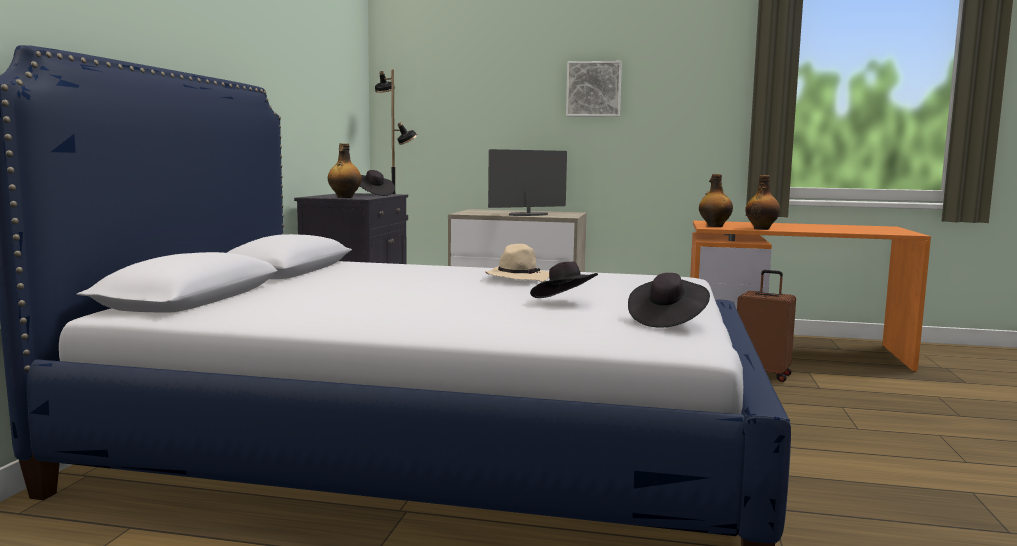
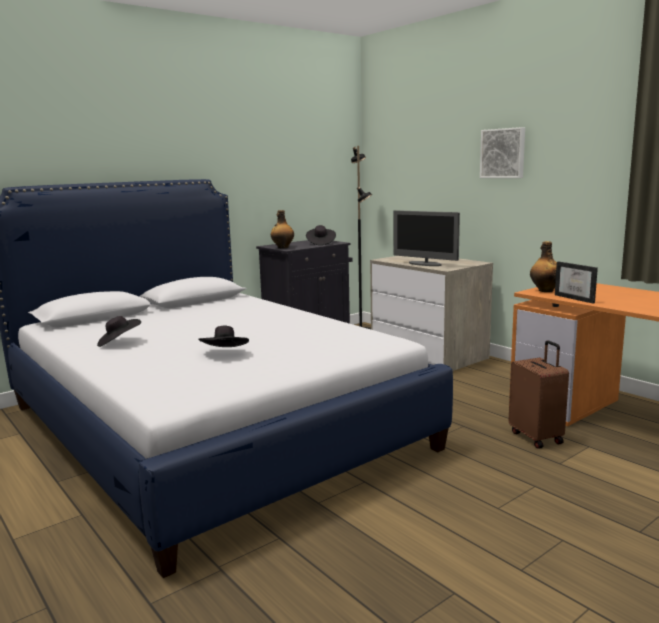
camera: 40 degrees right, 5 degrees up
(517, 278) = (281, 325): beige hat -> none
(528, 215) = (425, 264): monitor -> monitor turned 150 degrees counterclockwise
(666, 320) = (215, 381): black hat -> black hat (119, 343)
(761, 228) = (578, 298): bottle -> picture frame

